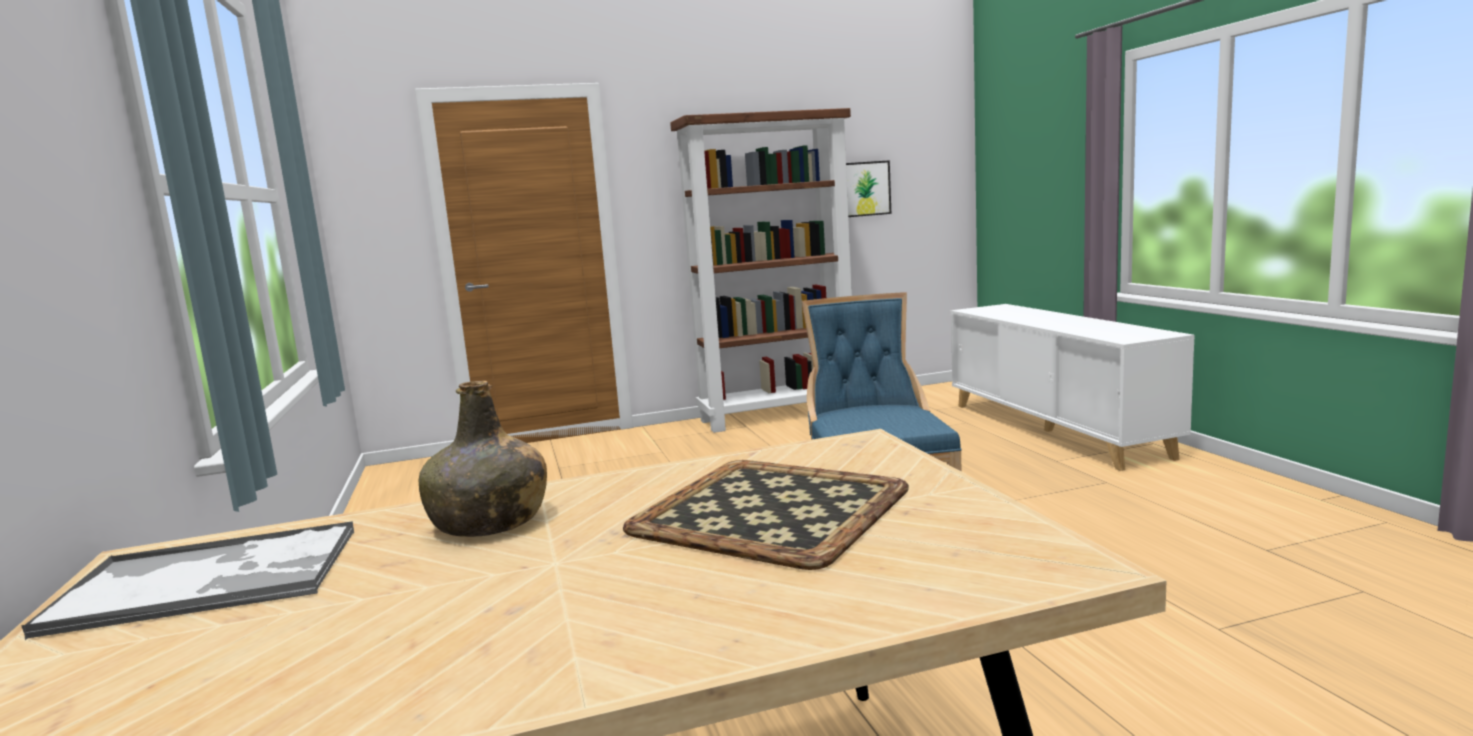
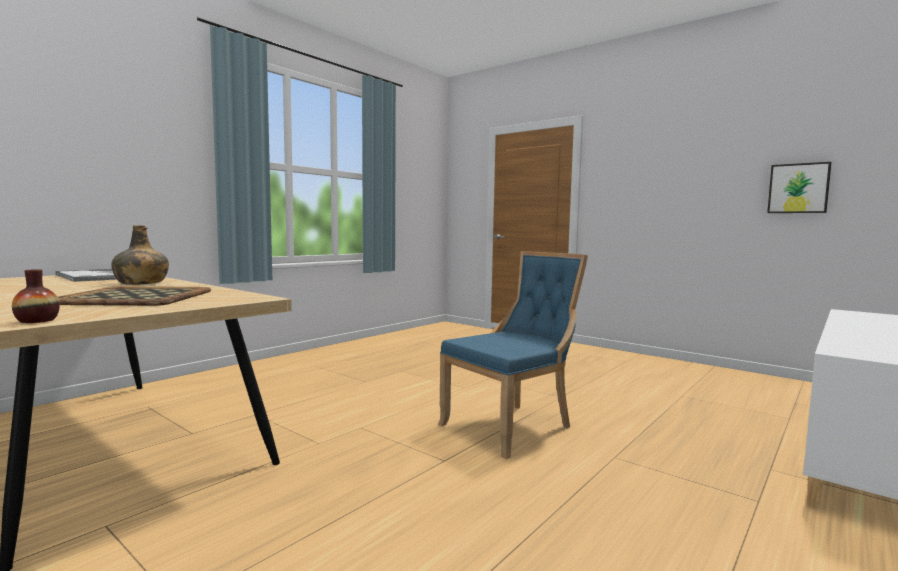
camera: 55 degrees right, 5 degrees down
(779, 415) = (664, 364): brown bookcase -> none
(1045, 553) = (37, 321): none -> vase

